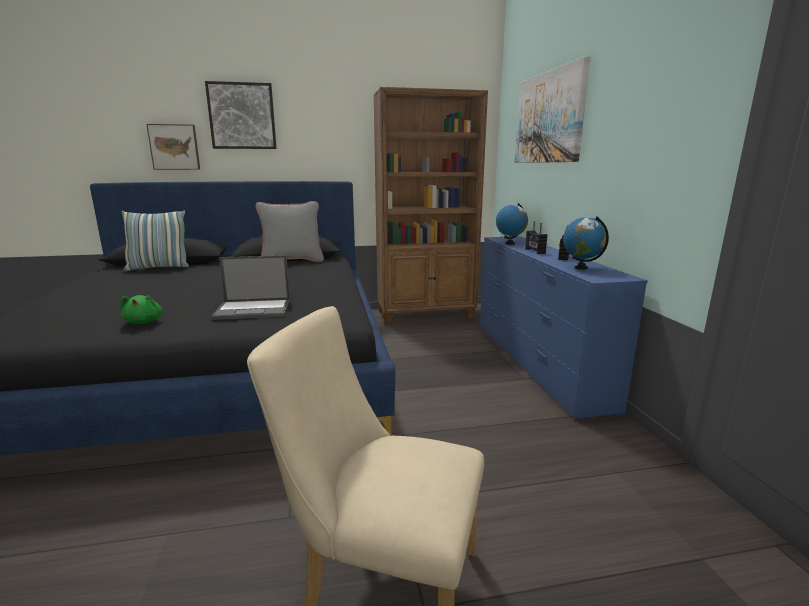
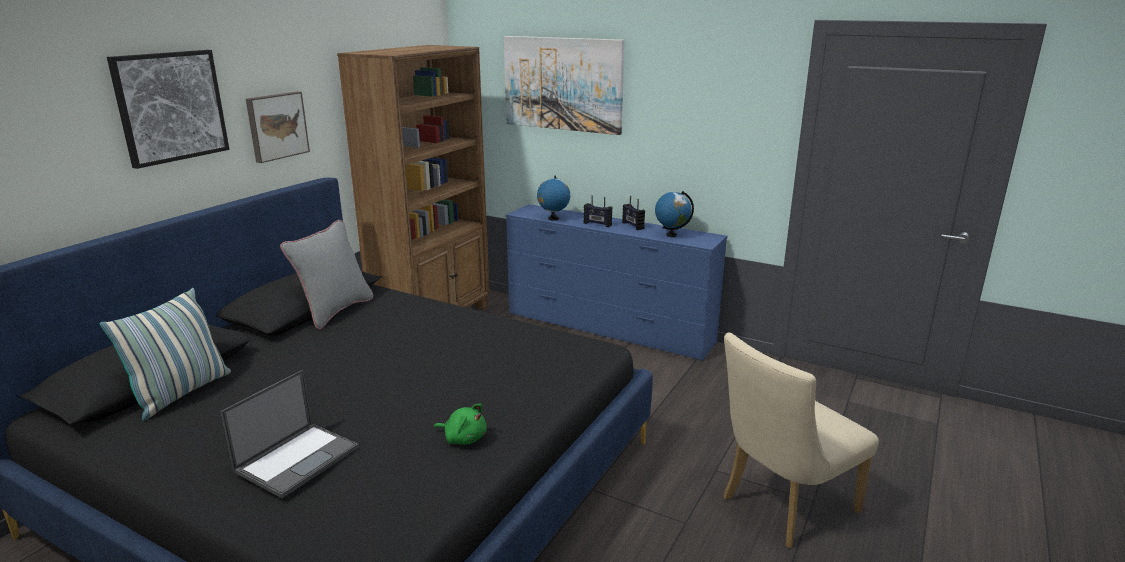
camera: 50 degrees left, 5 degrees up
(174, 147) = (65, 179): picture -> picture (276, 126)
(254, 309) = (512, 376): laptop -> laptop (298, 458)

